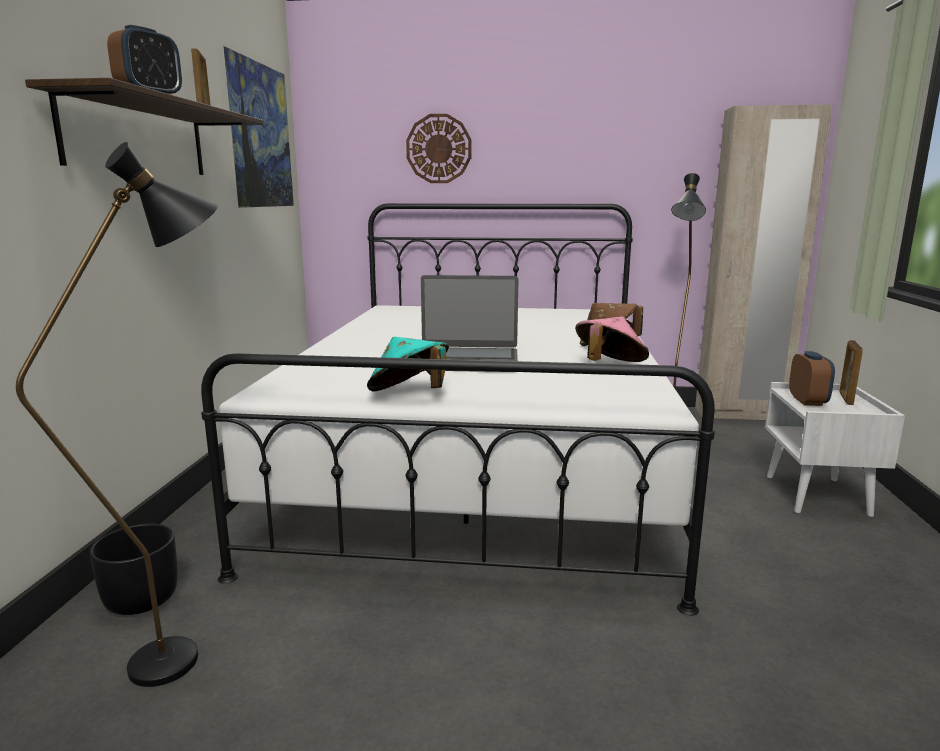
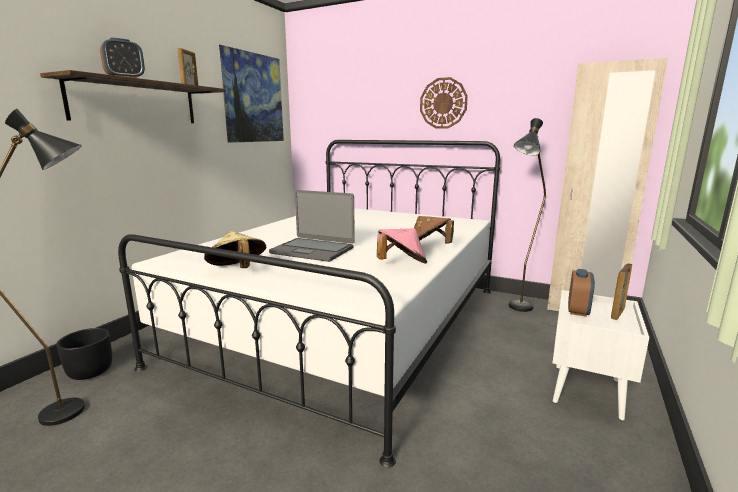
camera: 20 degrees right, 0 degrees up
(409, 394) = (237, 270): turquoise hat -> beige hat
(439, 149) = (370, 103): wall clock -> wall clock (443, 103)

